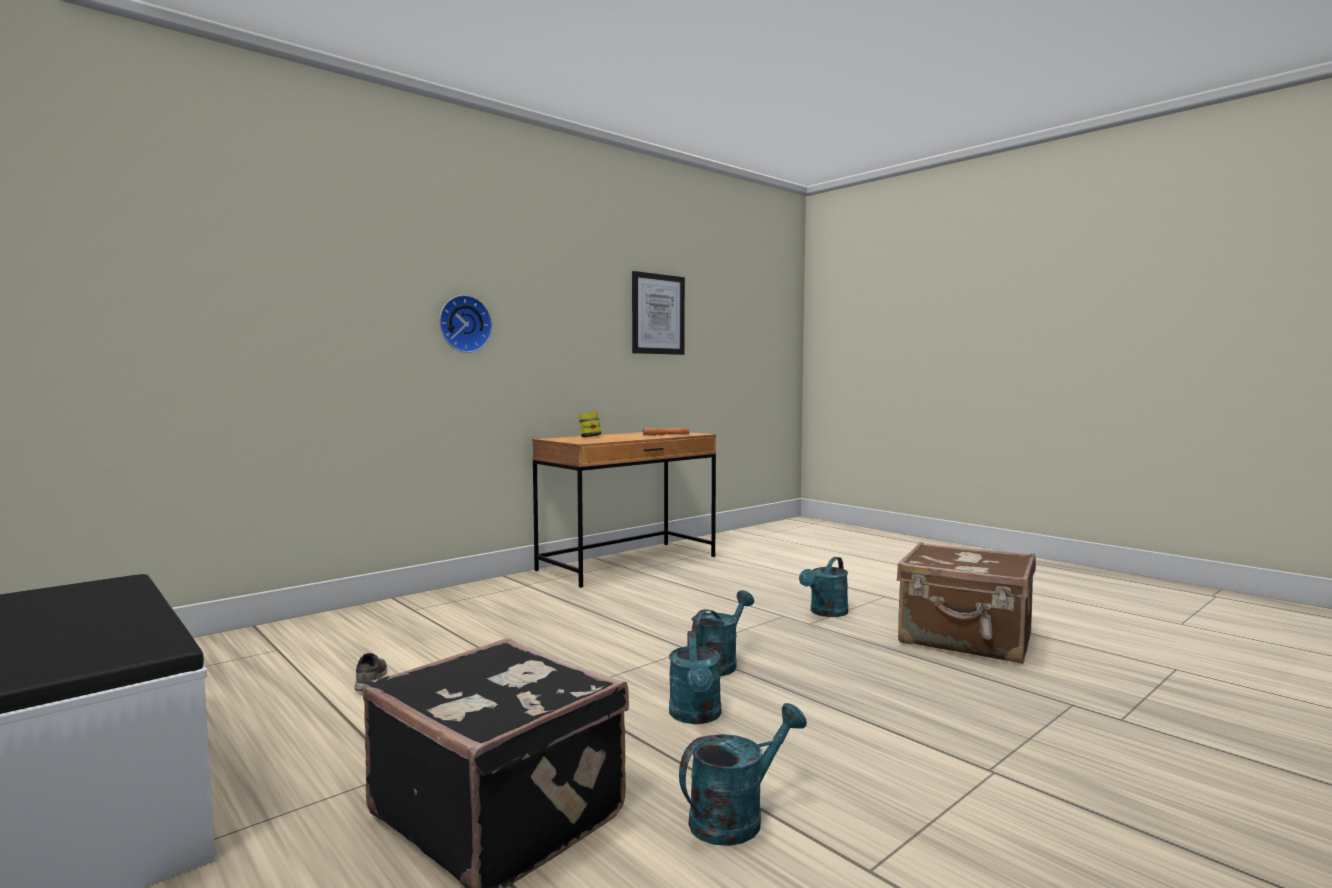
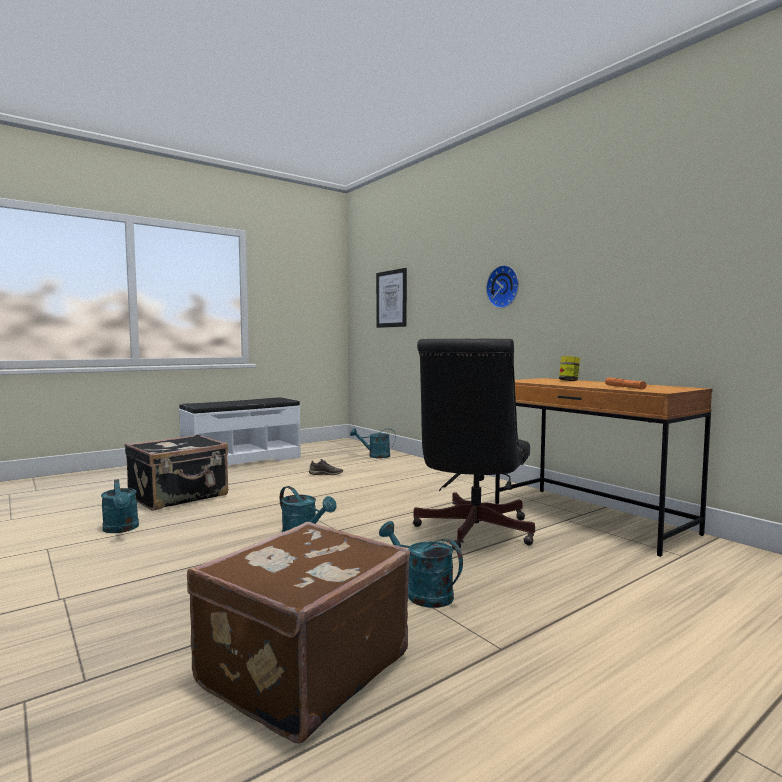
camera: 95 degrees right, 0 degrees up
(658, 314) = (713, 238): picture -> picture (391, 299)
(677, 598) = (471, 532): none -> black office chair
(696, 716) = (228, 527): turquoise watering can -> turquoise watering can (375, 456)

